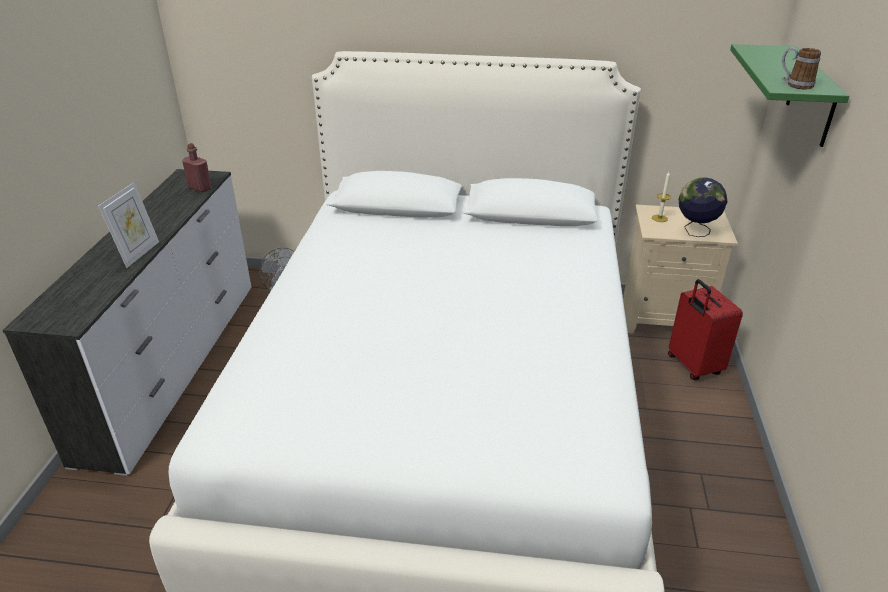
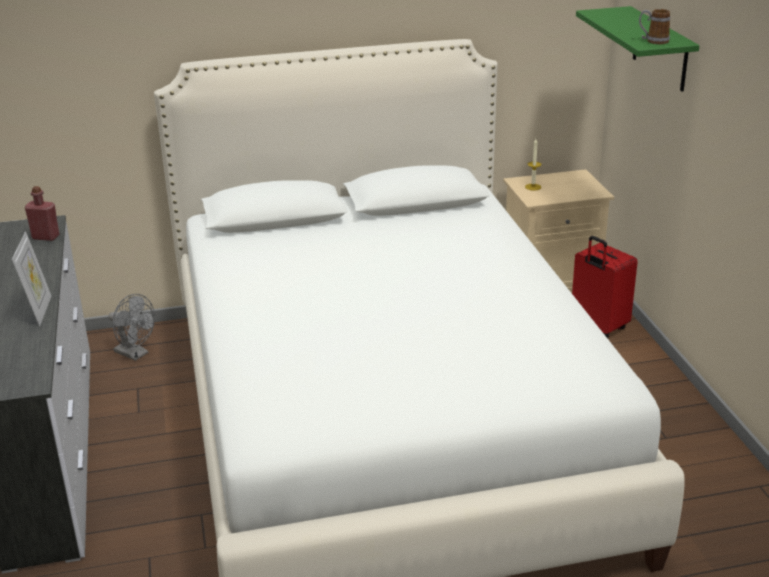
camera: 20 degrees left, 5 degrees down
(695, 231) = (572, 193): globe -> none

